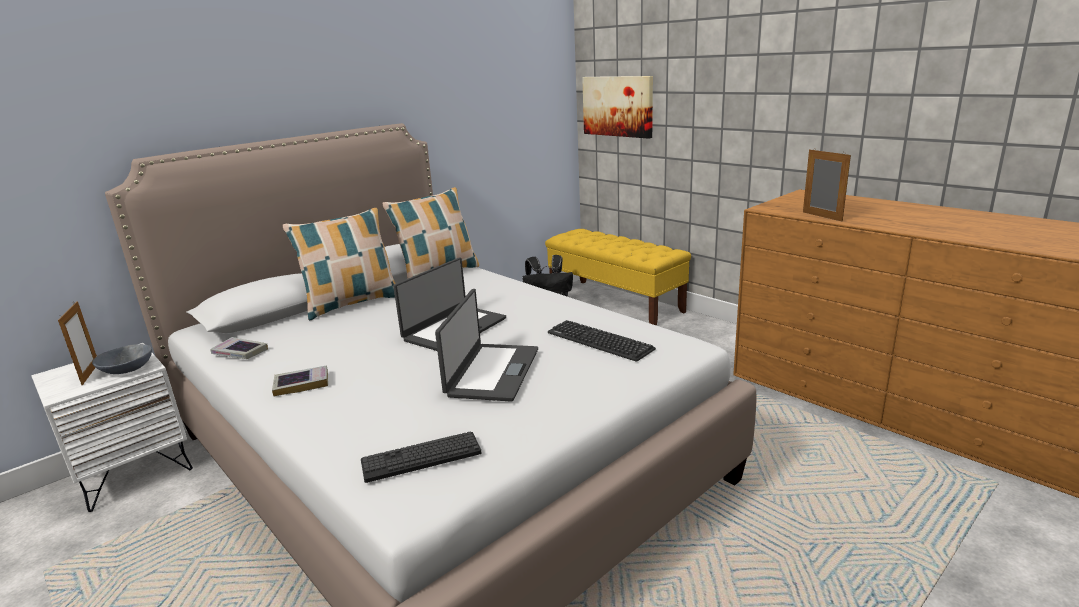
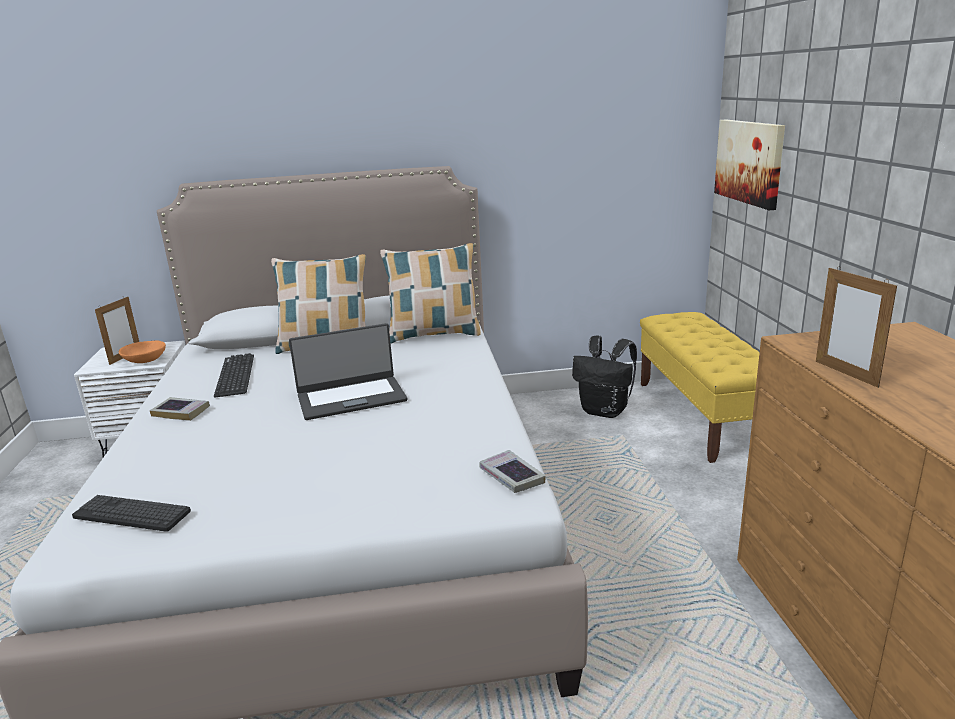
camera: 35 degrees right, 0 degrees up
(127, 370) = (144, 360): grey bowl -> orange bowl
(240, 352) = (194, 369): book -> book (511, 476)
(492, 372) = (302, 454): laptop -> none
(599, 341) = (442, 457): keyboard -> keyboard (235, 376)
(822, 216) = (845, 373): picture frame -> picture frame turned 150 degrees clockwise

